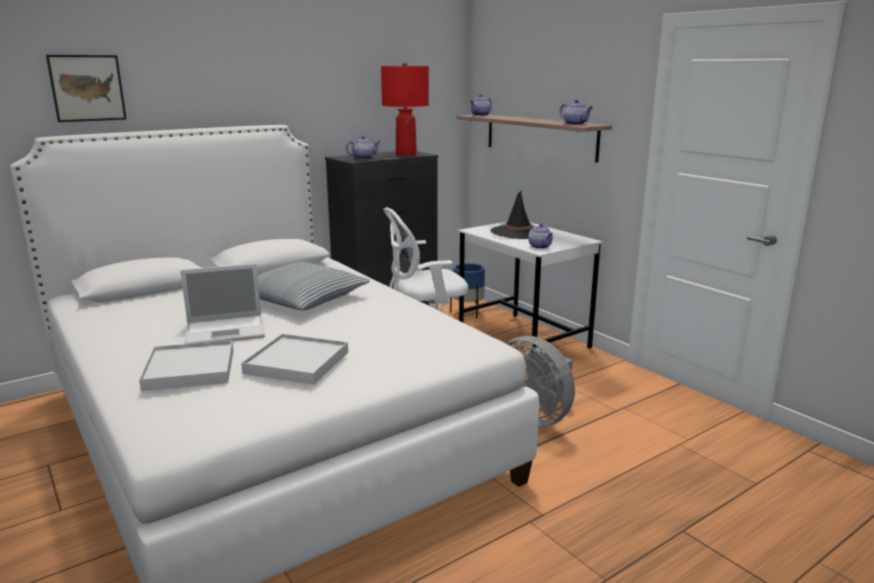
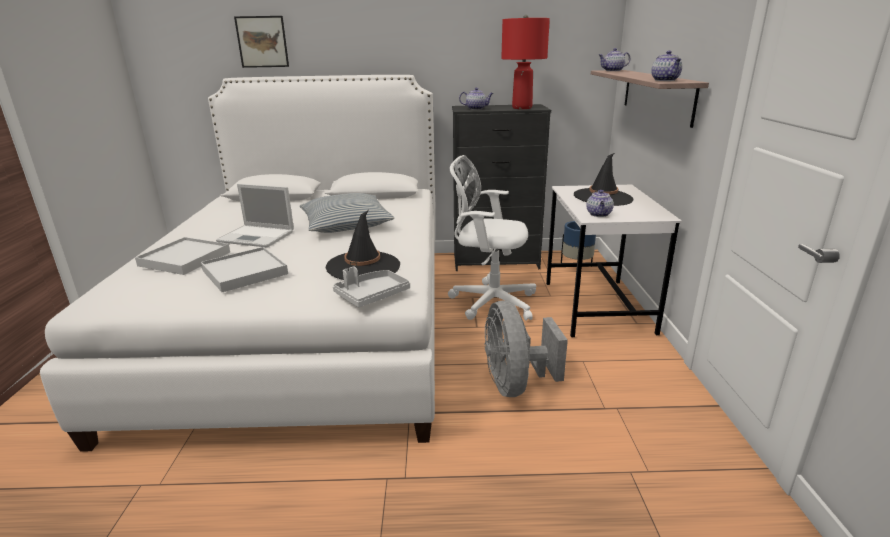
camera: 35 degrees right, 5 degrees up
(403, 330) = (363, 266): none -> black hat
(460, 349) = (371, 295): none -> grey tray

